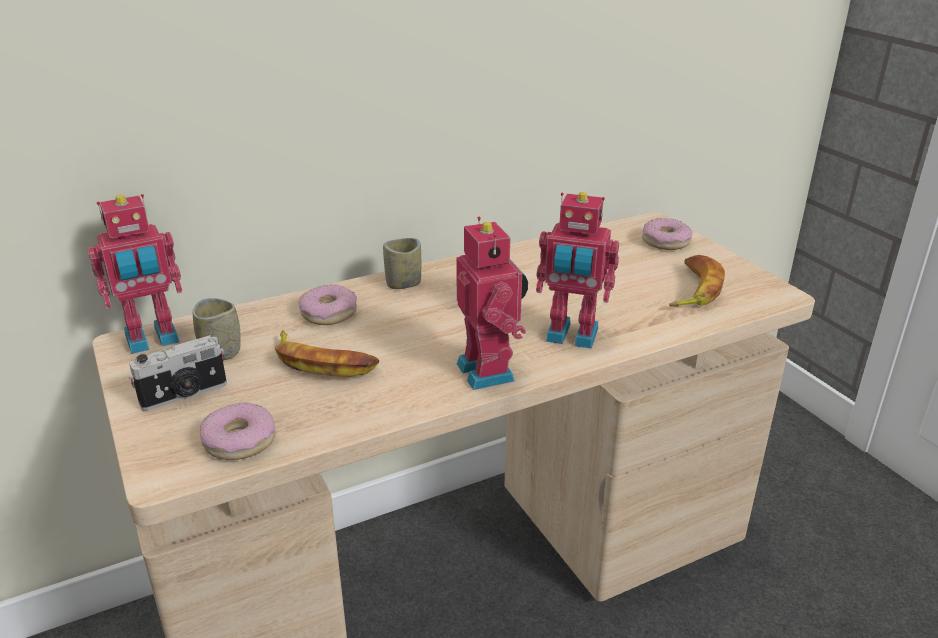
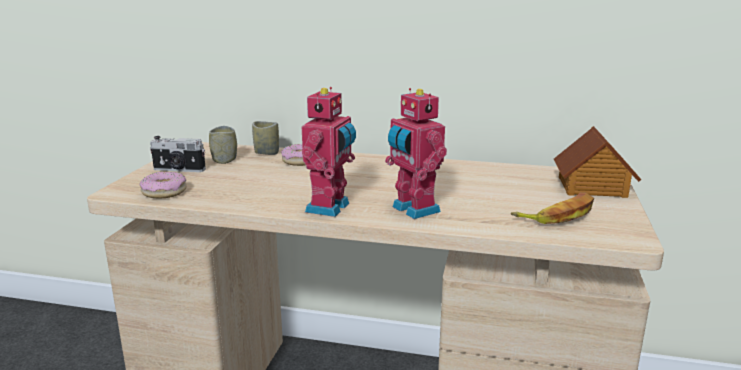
camera: 40 degrees right, 10 degrees down
(152, 340) = (207, 148): toy robot -> none
(323, 362) = (258, 177): banana -> none
(403, 284) = (364, 160): cup -> cup (266, 153)
(665, 241) = (592, 187): donut -> toy house

